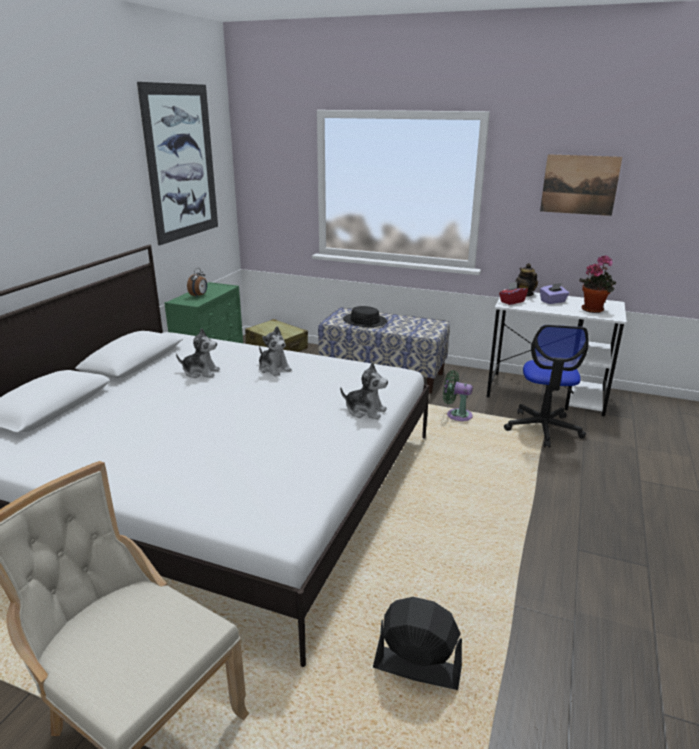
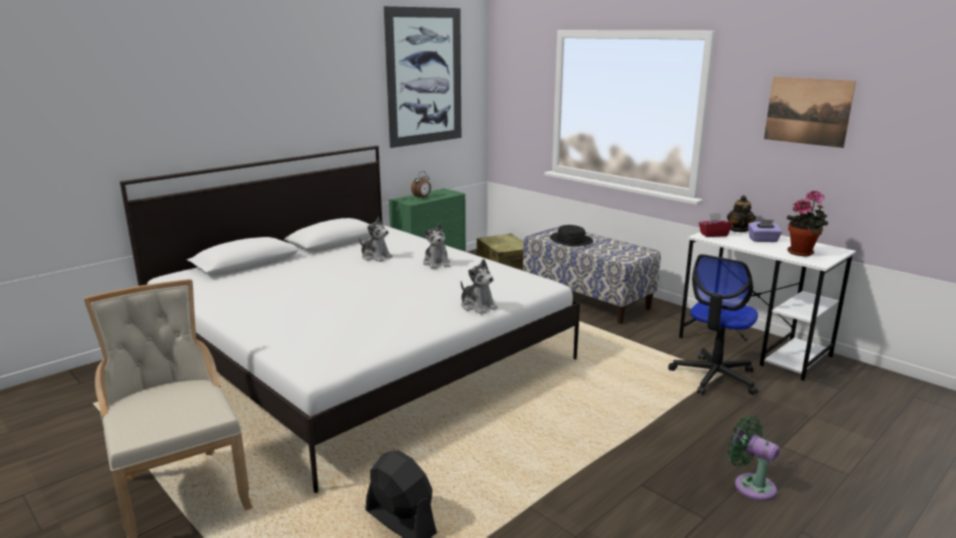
camera: 25 degrees right, 5 degrees down
(456, 415) = (629, 347): green fan -> green fan (750, 485)

